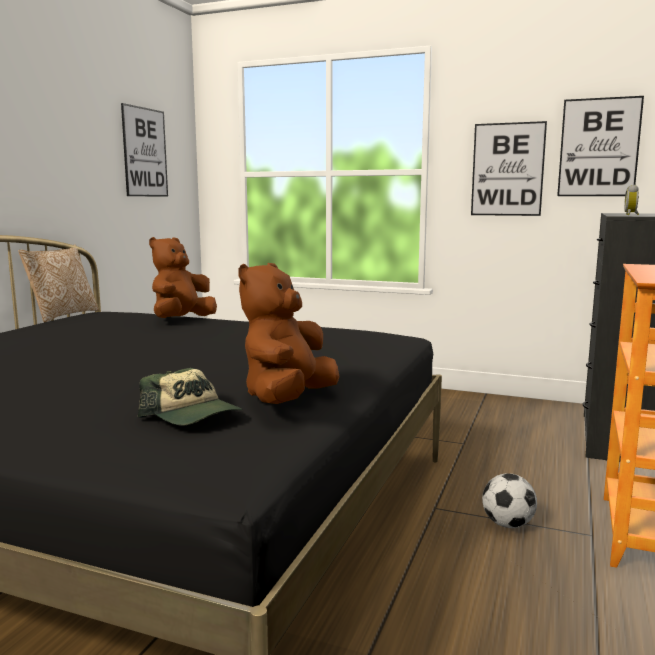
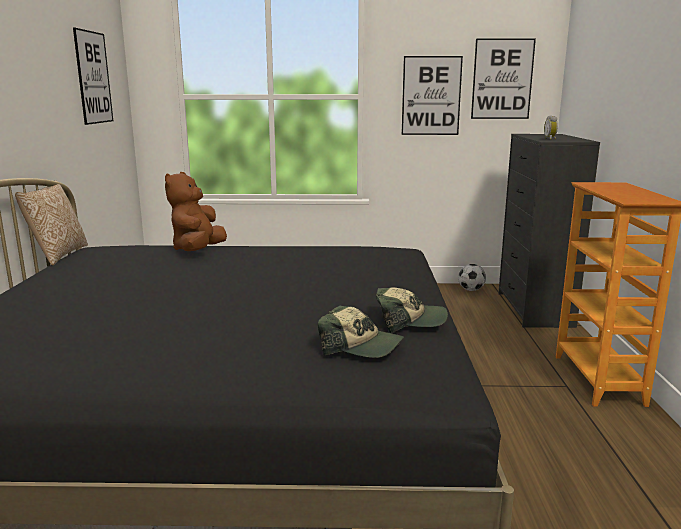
camera: 20 degrees left, 5 degrees up
(288, 399) = (409, 321): brown plush toy -> cap
(507, 524) = (509, 388): football -> football (471, 290)

